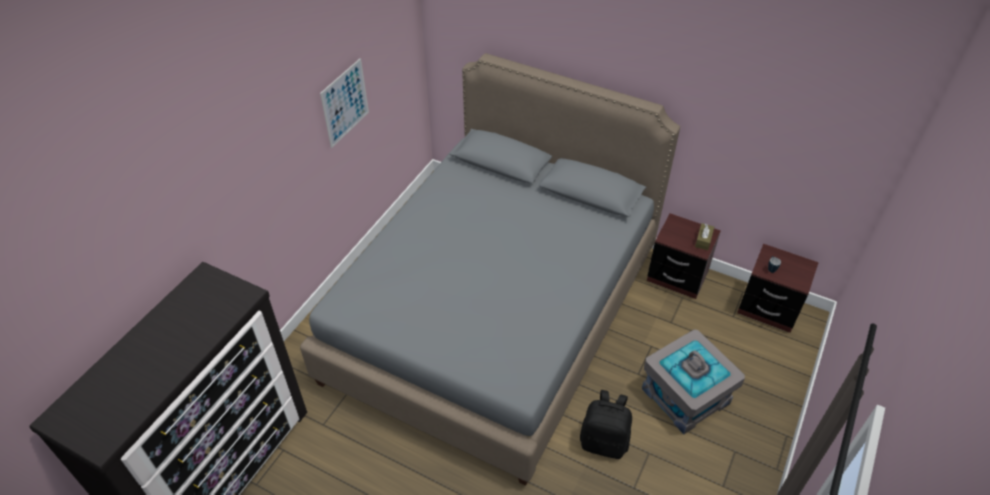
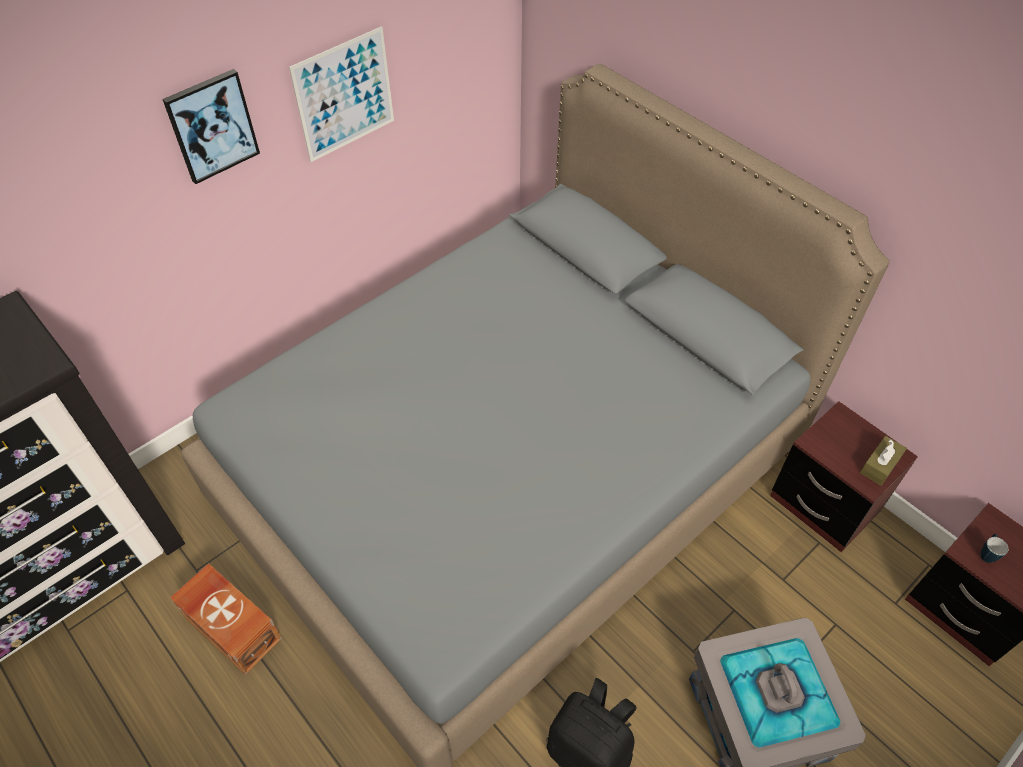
camera: 20 degrees right, 5 degrees up
(286, 137) = (212, 126): none -> picture
(363, 447) = (233, 625): none -> brown storage box

